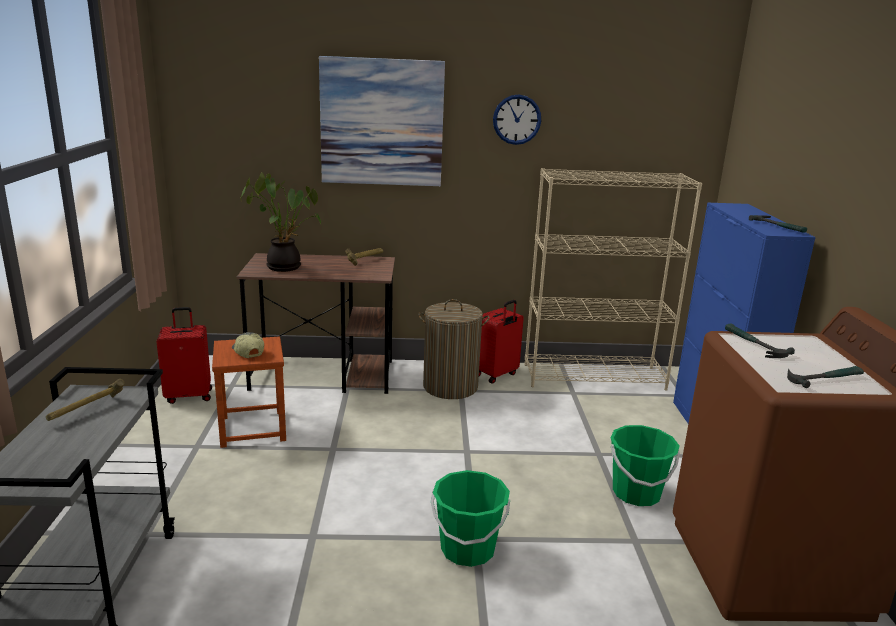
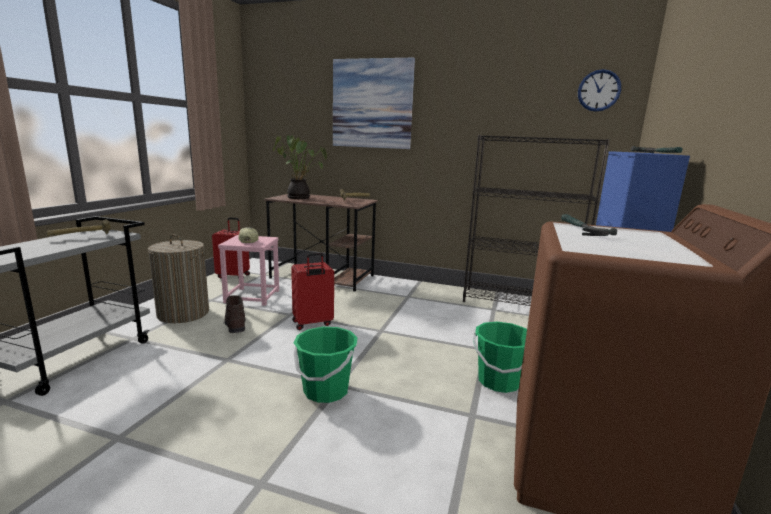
camera: 20 degrees right, 5 degrees down
(252, 429) = (252, 297): brown stool -> pink stool
(274, 482) = (235, 325): none -> brown boot
(450, 387) = (402, 293): laundry basket -> laundry basket (183, 313)
(496, 375) = (441, 292): red suitcase -> red suitcase (312, 323)
(517, 119) = (466, 99): wall clock -> wall clock (599, 90)
(594, 377) = (519, 302): beige bookcase -> black bookcase
(823, 379) = (632, 250): hammer -> none

